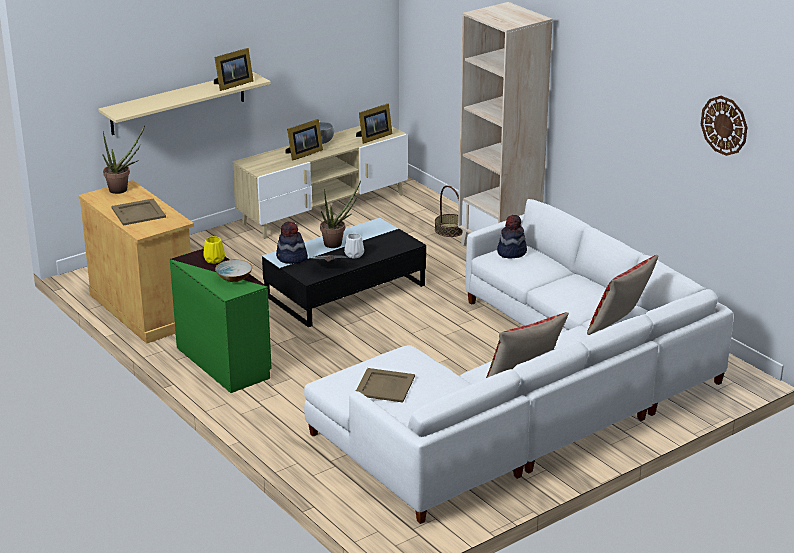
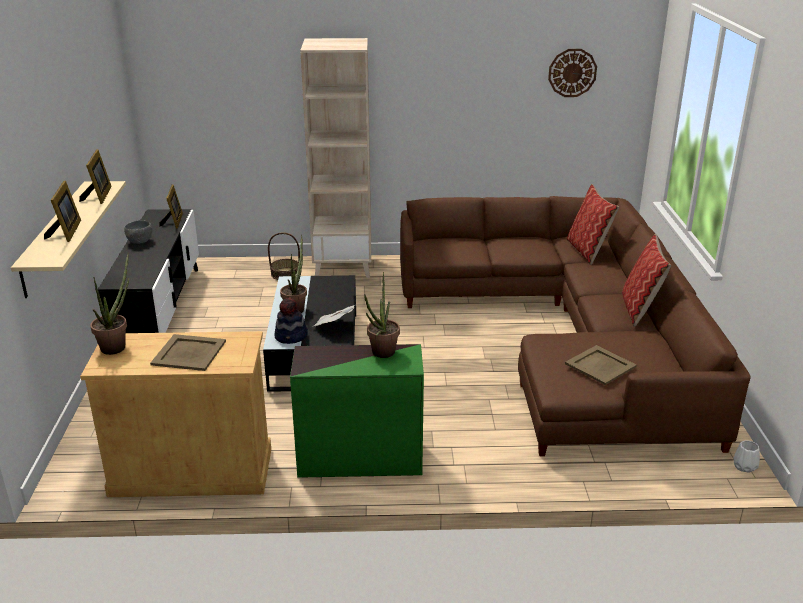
camera: 55 degrees left, 0 degrees up
(214, 259) = (328, 352): yellow vase -> none
(234, 278) = (381, 354): bowl -> potted plant
(303, 154) = (147, 256): picture frame -> picture frame (66, 232)
(323, 209) = (160, 308): beige tv stand -> black tv stand
(353, 255) = (328, 308): white vase -> white vase (744, 467)
(511, 252) = (432, 246): hat -> none
(527, 394) = (569, 336): white sofa -> brown sofa

